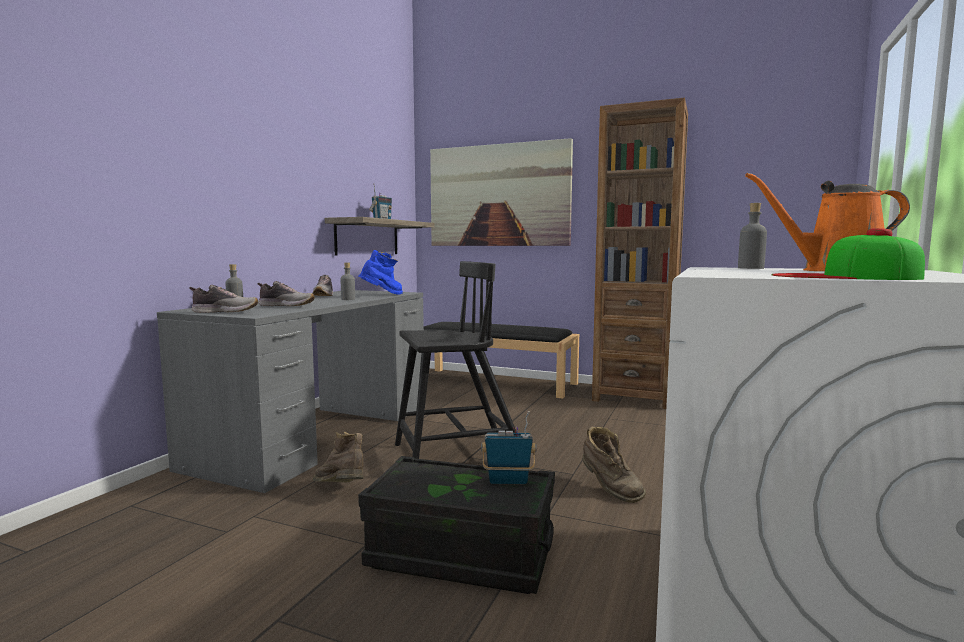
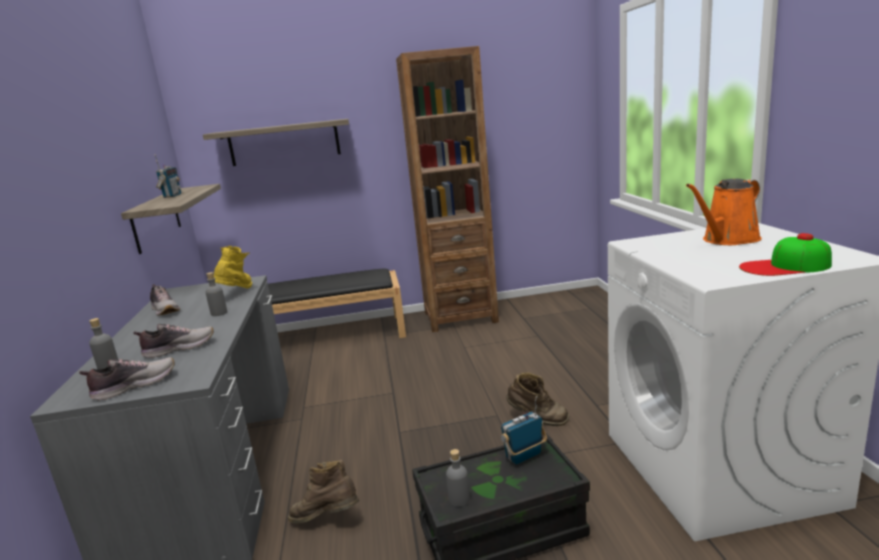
camera: 30 degrees left, 10 degrees up
(383, 295) = (237, 293): blue boot -> yellow boot
(456, 455) = (385, 434): black chair -> none
(498, 195) = (284, 142): picture -> shelf
(751, 268) = (662, 240): grey bottle -> grey bottle (459, 499)

